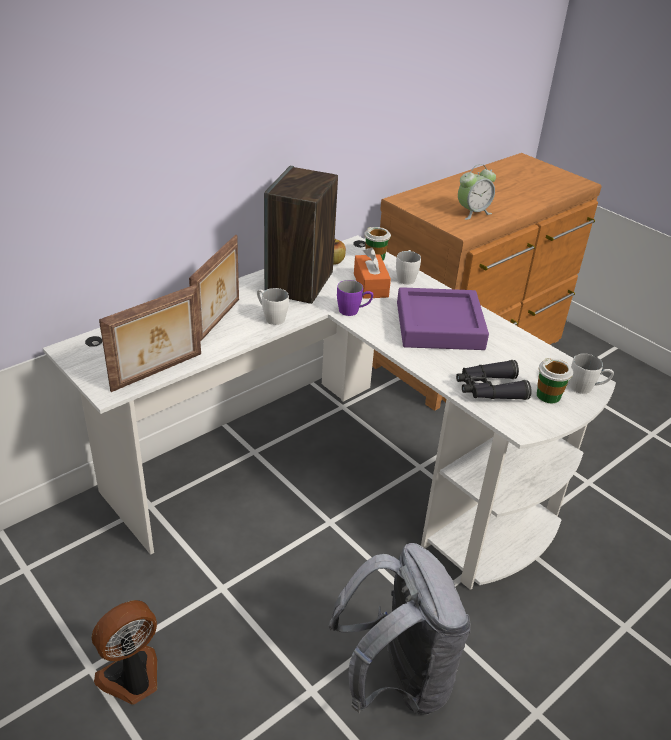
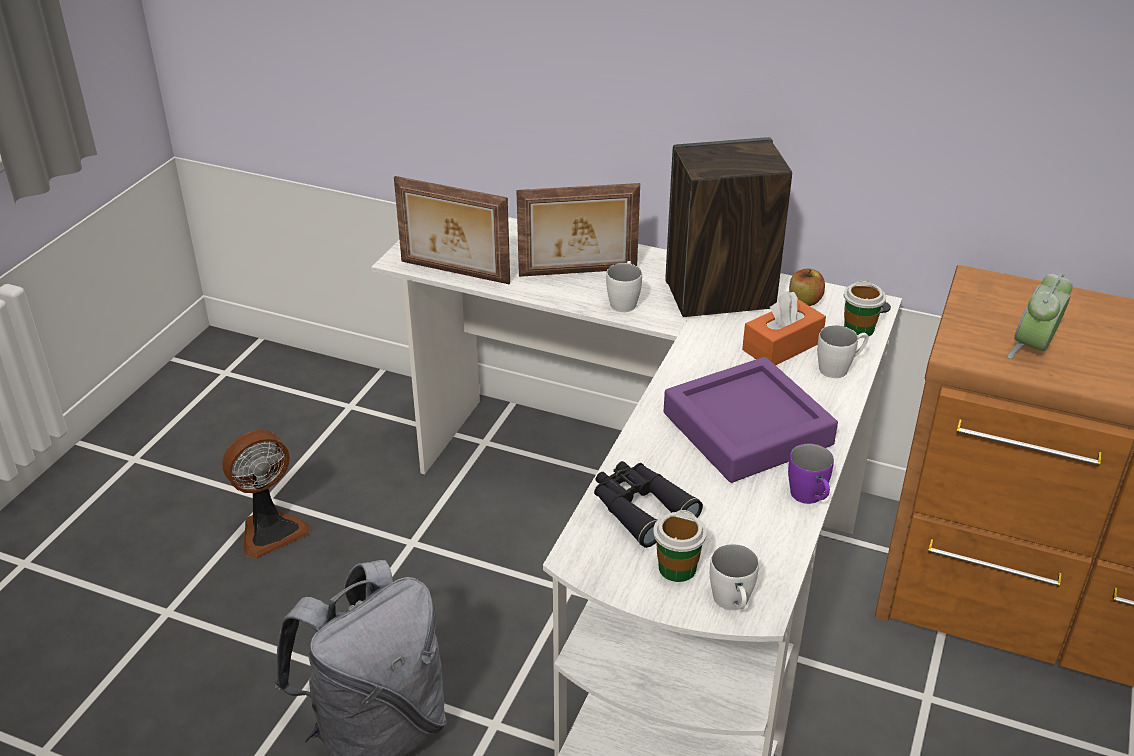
camera: 65 degrees right, 0 degrees up
(132, 678) = (270, 530): fan -> fan turned 120 degrees clockwise
(353, 311) = (703, 352): purple mug -> purple mug (810, 498)
(473, 213) = (1033, 348): alarm clock -> alarm clock turned 90 degrees clockwise

